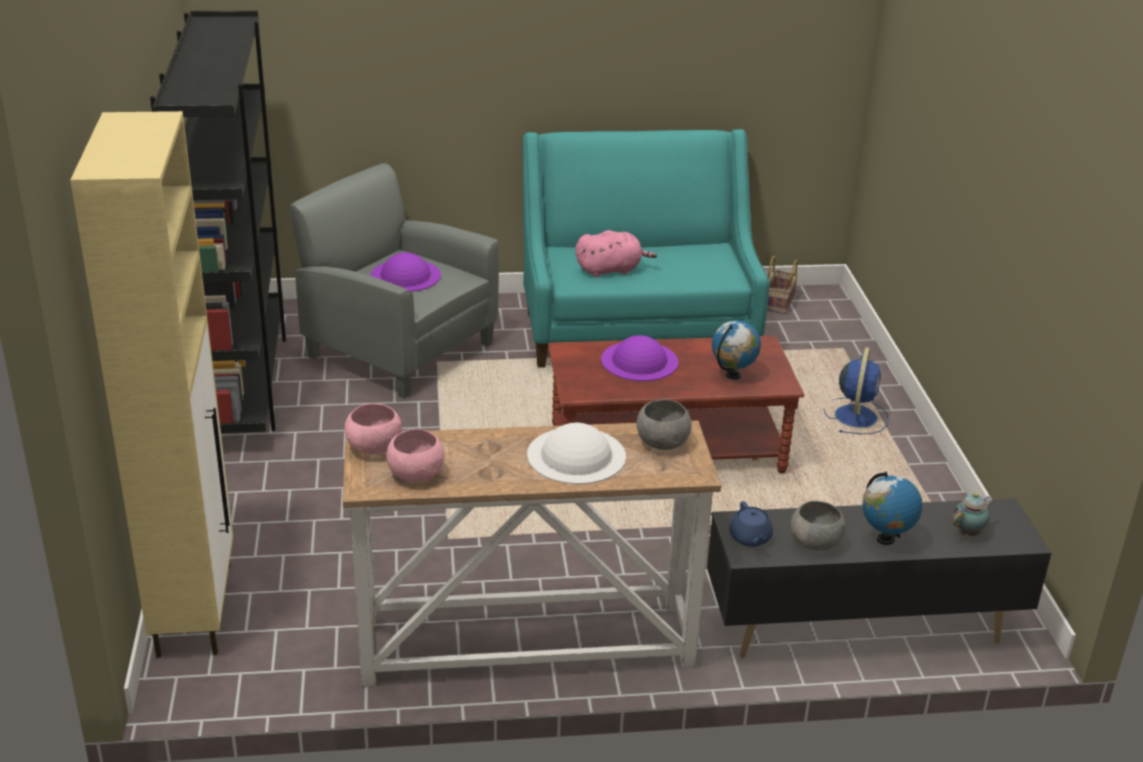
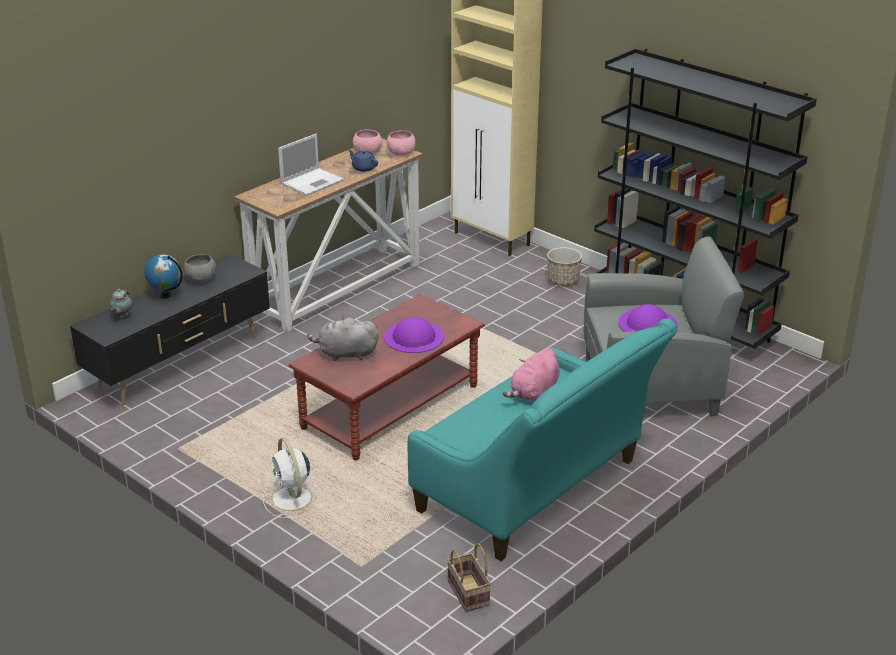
camera: 140 degrees right, 0 degrees up
(248, 491) = (563, 281): none -> planter
(576, 455) = (313, 182): white hat -> laptop
(663, 442) = (281, 200): grey bowl -> none
(733, 375) = (345, 354): globe -> grey plush toy
(750, 538) = (235, 268): blue teapot -> blue teapot (363, 168)
(856, 416) = (292, 500): blue fan -> white fan

